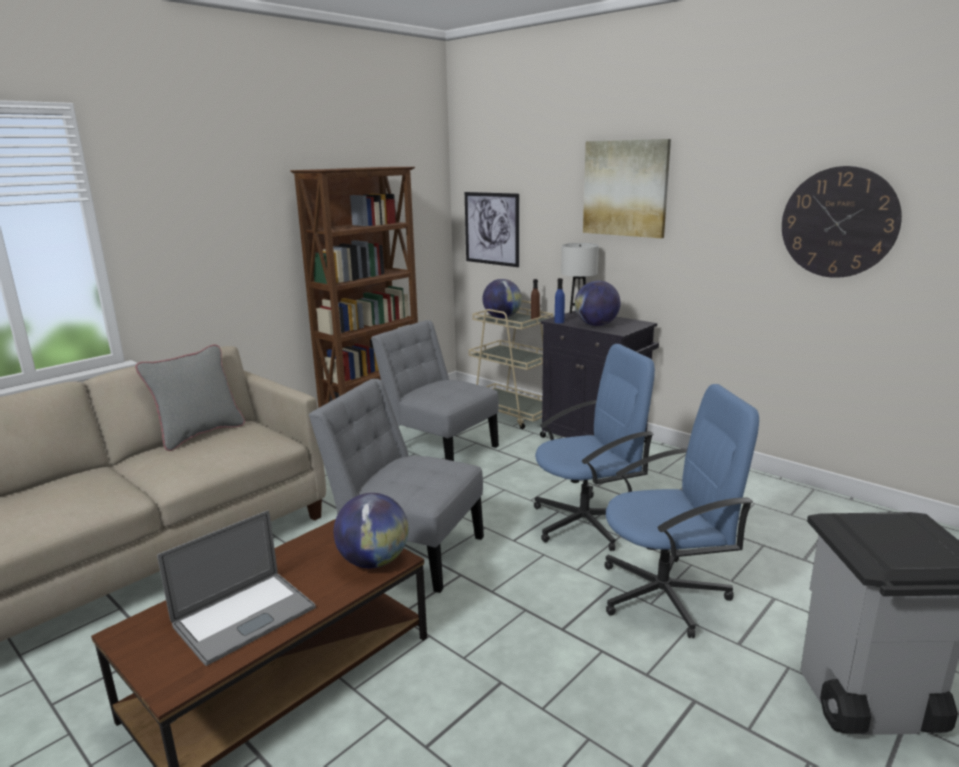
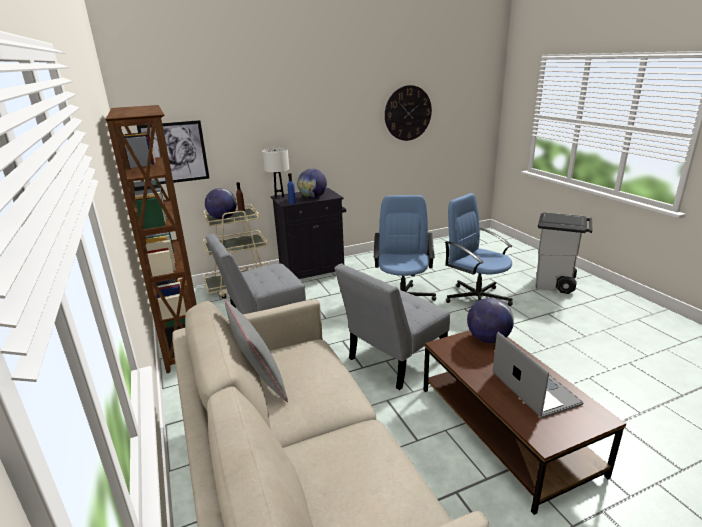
camera: 65 degrees left, 5 degrees up
(625, 188) = (292, 107): picture -> none
(664, 594) = (476, 298): blue office chair -> blue office chair turned 60 degrees counterclockwise

